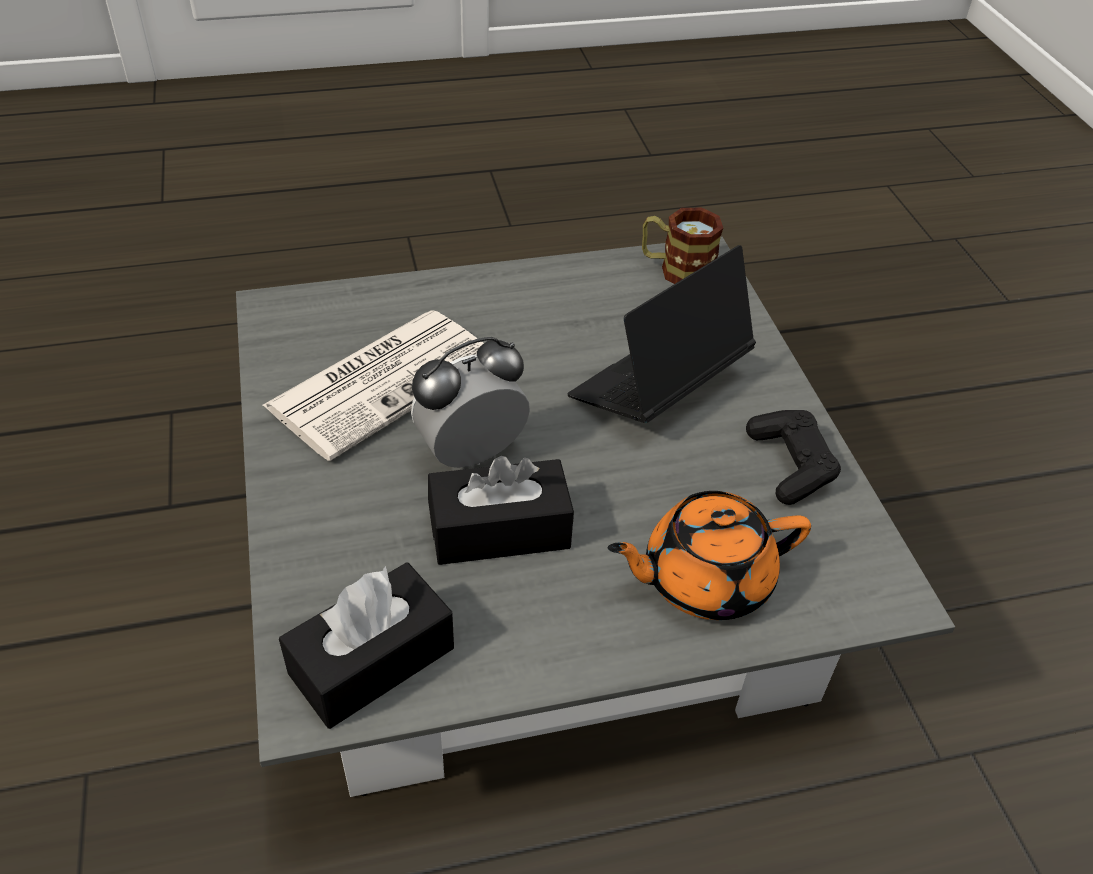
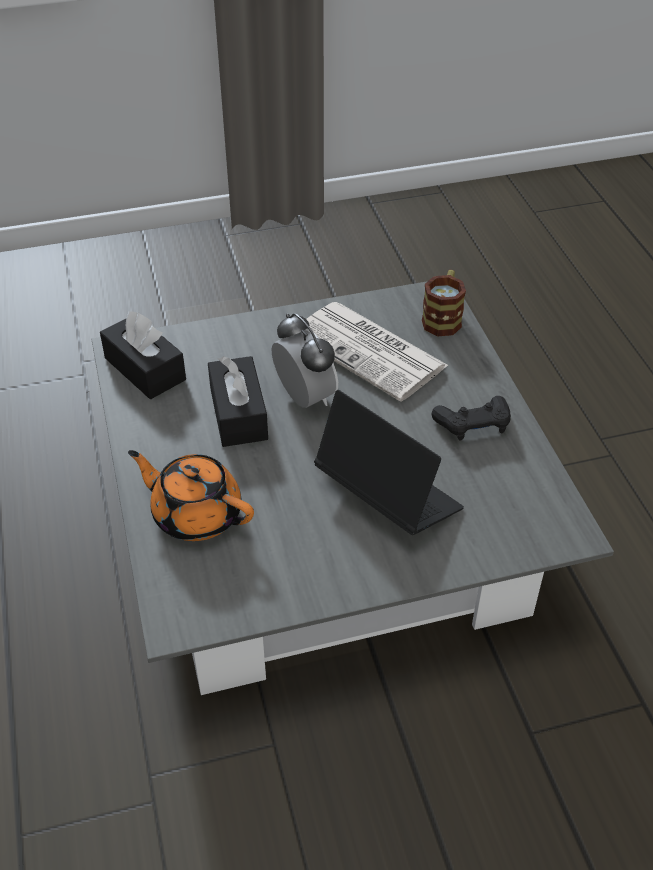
camera: 90 degrees right, 0 degrees up
(676, 269) = (546, 513): mug -> mug (443, 318)
(704, 579) = (196, 514): orange teapot -> orange teapot turned 45 degrees counterclockwise
(790, 465) = (306, 573): black game controller -> black game controller (473, 425)

